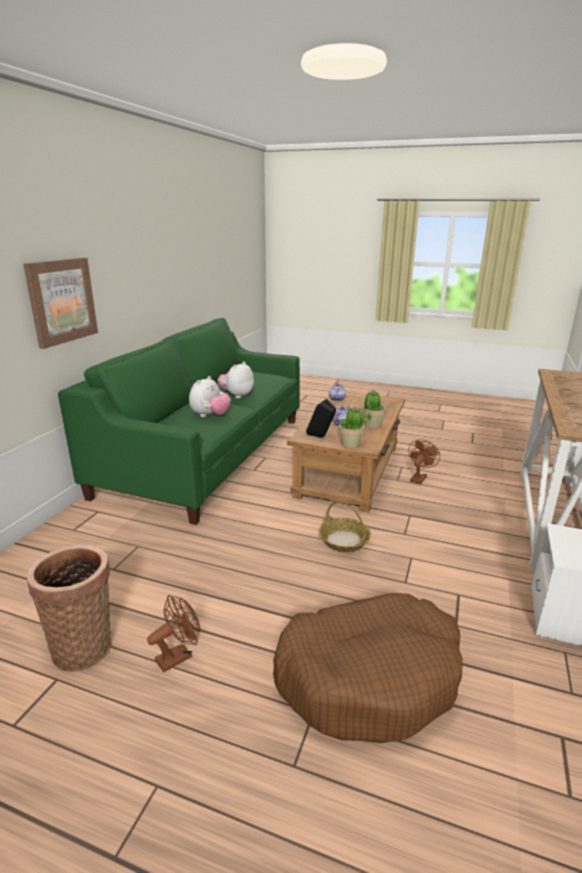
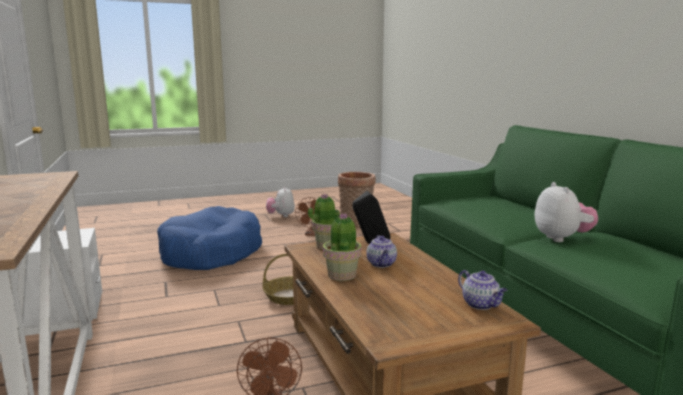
camera: 140 degrees right, 10 degrees down
(61, 301) = (557, 67): picture -> none
(210, 415) = (492, 211): plush toy -> plush toy (281, 216)
(369, 676) = (211, 253): brown dog bed -> blue dog bed

